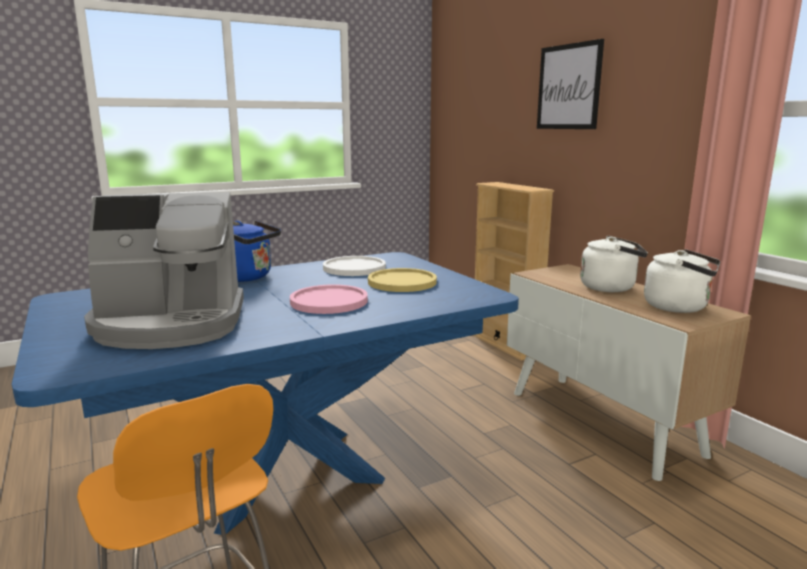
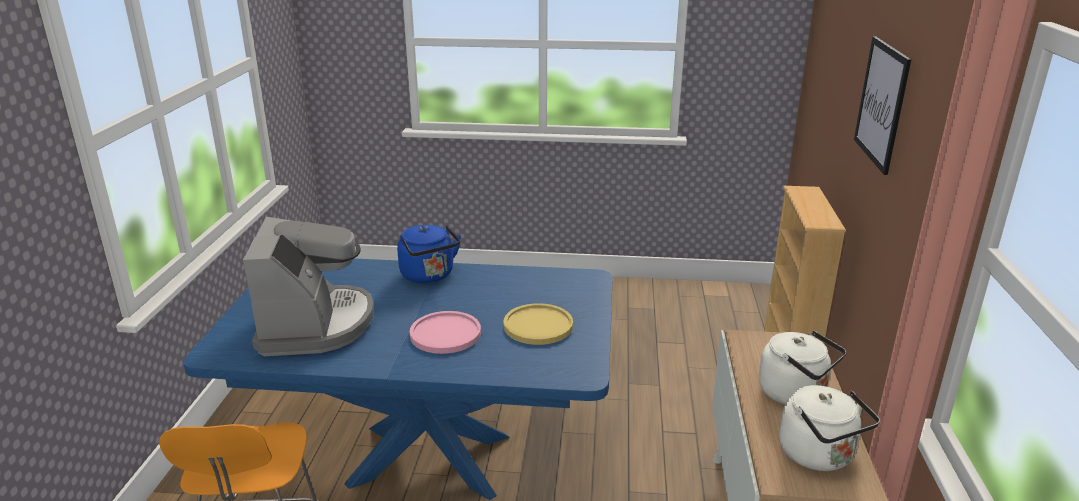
camera: 35 degrees right, 10 degrees up
(171, 324) = (315, 324): coffee machine -> coffee machine turned 120 degrees counterclockwise
(354, 268) = (529, 288): white plate -> none

